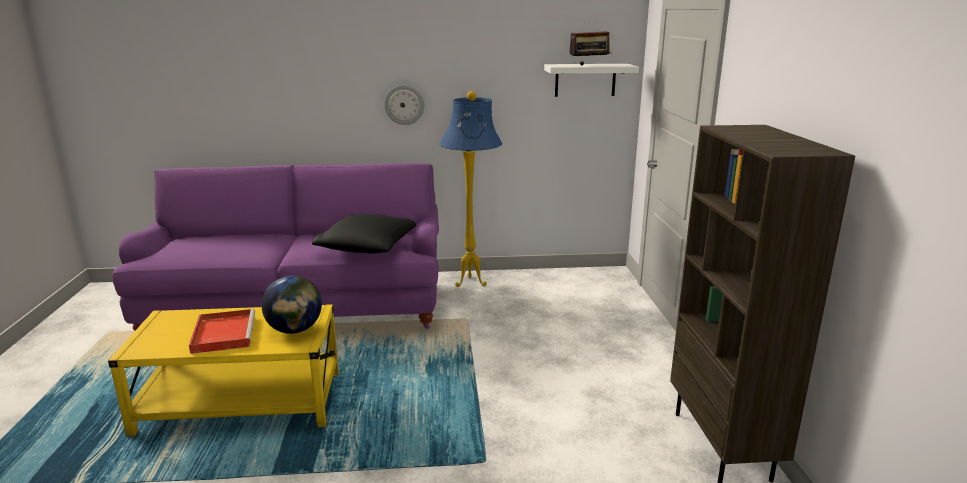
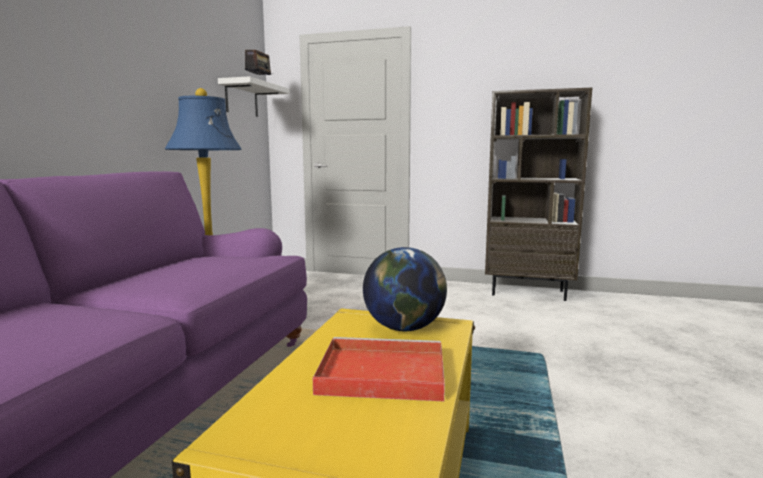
camera: 70 degrees left, 10 degrees down
(367, 247) = (228, 264): black pillow -> none
(404, 104) = (104, 101): wall clock -> none

